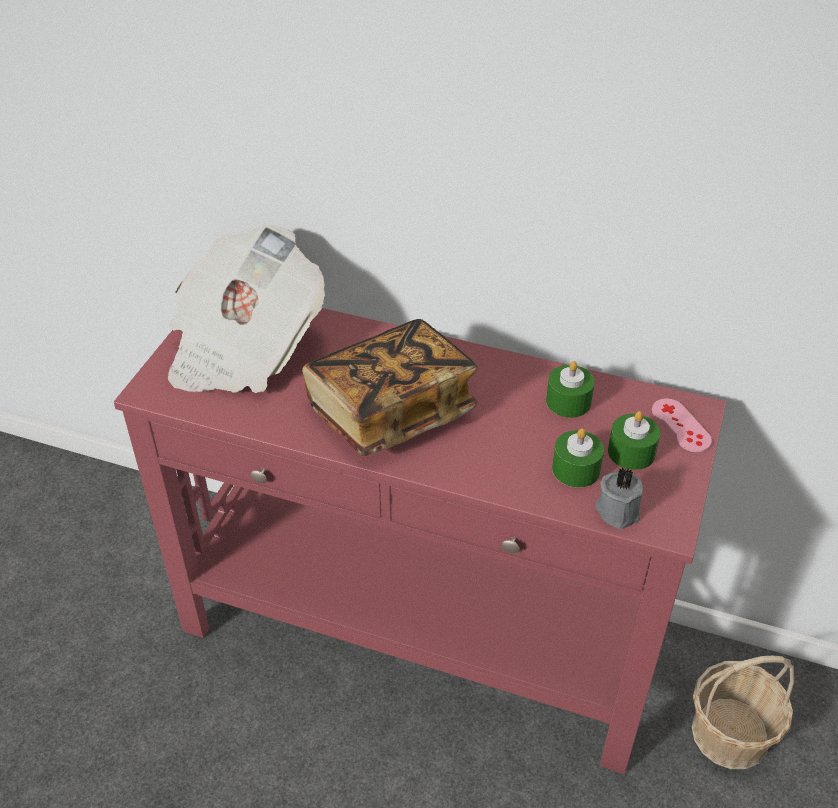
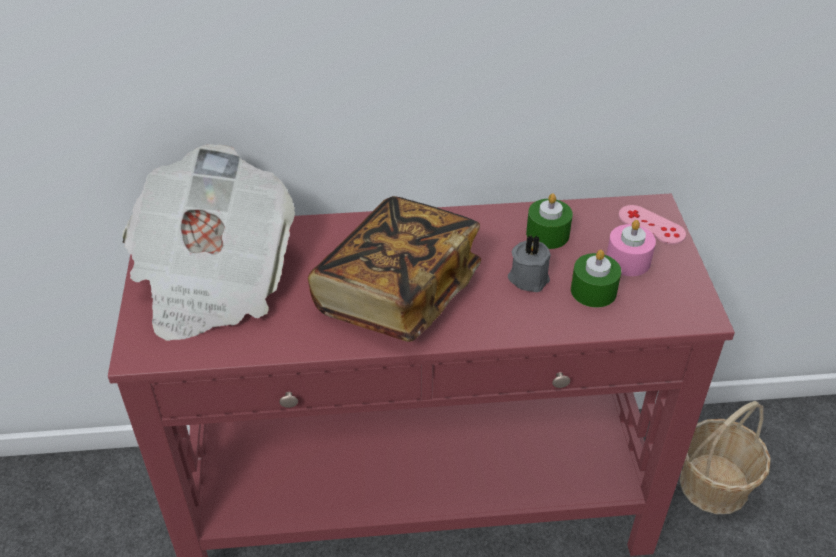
camera: 25 degrees left, 0 degrees up
(618, 510) = (651, 314): grey candle -> grey candle (528, 277)
(631, 452) = (628, 261): green candle -> pink candle

